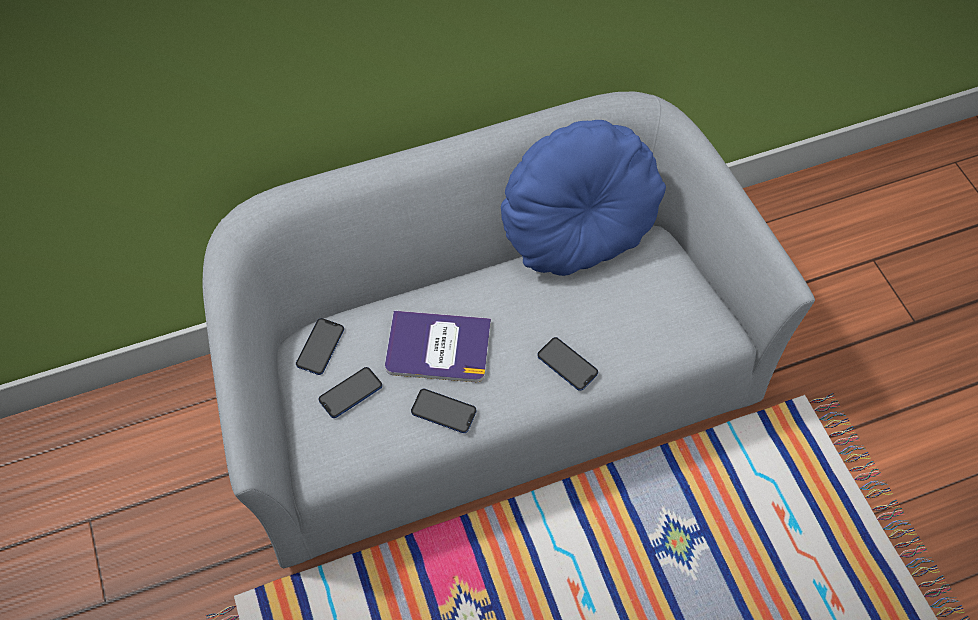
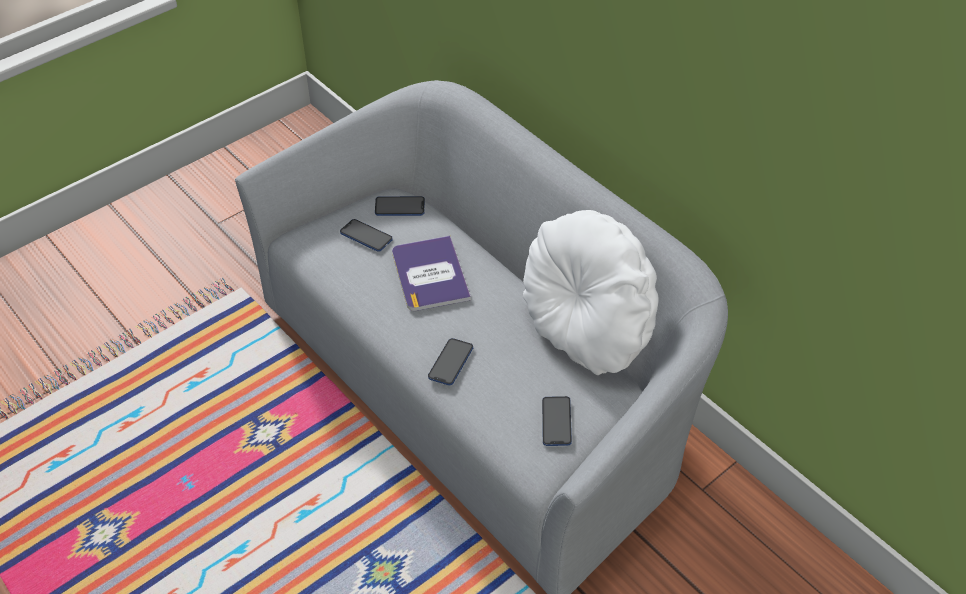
camera: 70 degrees right, 10 degrees down
(443, 411) = (372, 295): phone -> phone (556, 422)
(578, 242) = (584, 337): blue pillow -> white pillow

